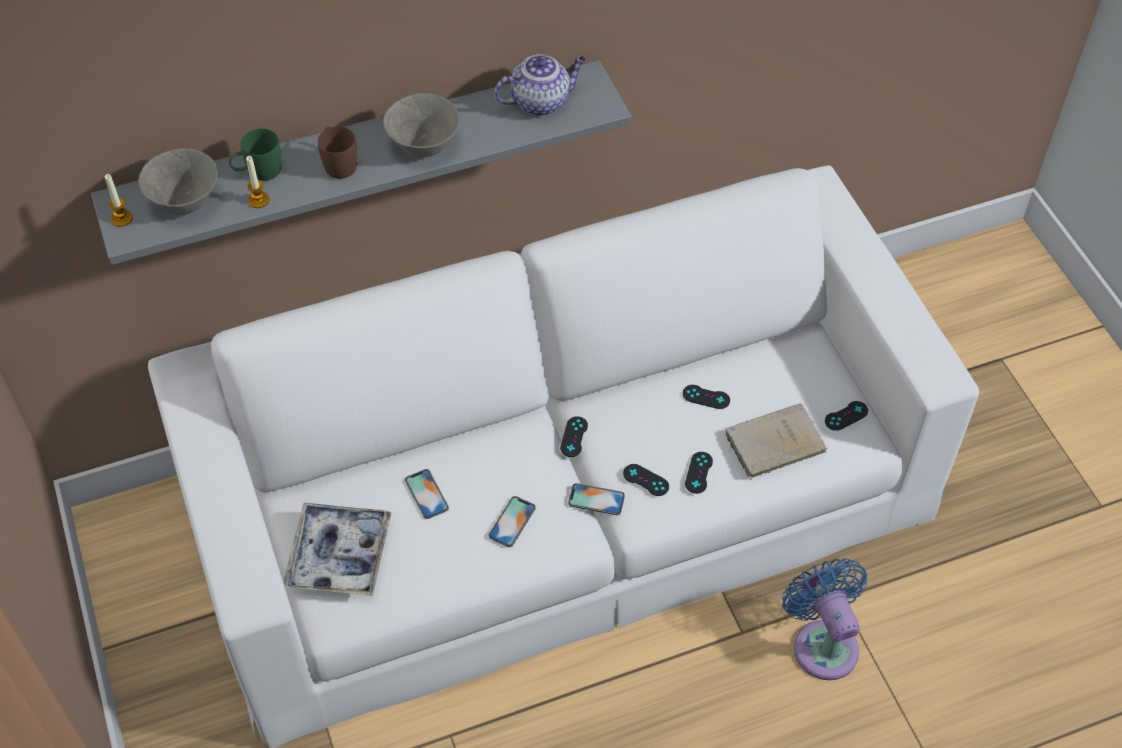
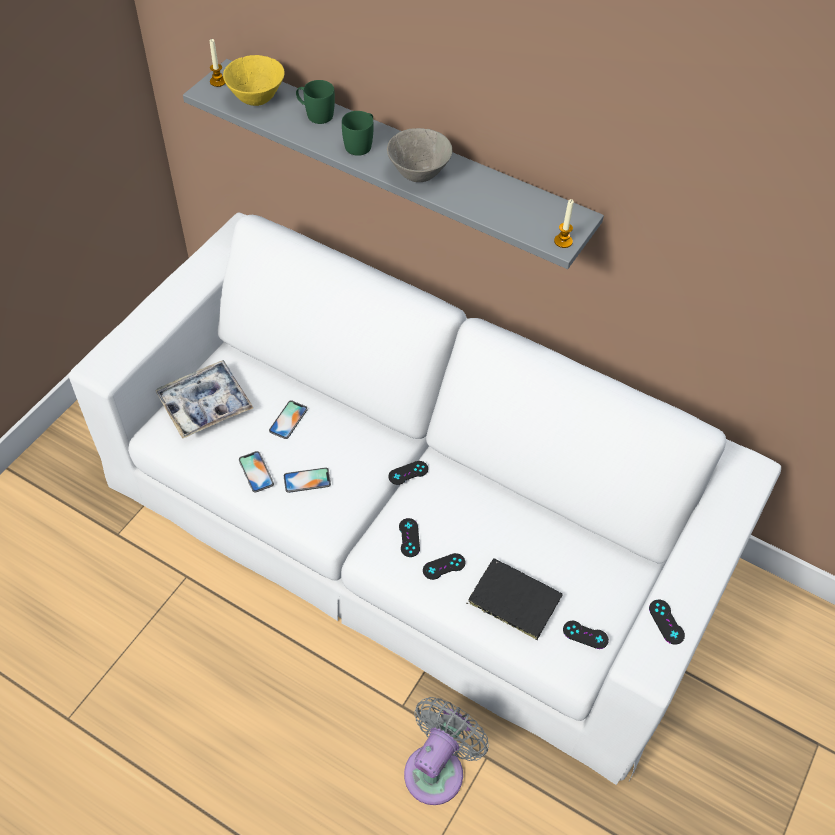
camera: 50 degrees right, 0 degrees up
(185, 204) = (256, 100): grey bowl -> yellow bowl
(258, 200) = (291, 128): candle -> candle (563, 241)
(338, 163) = (361, 144): brown mug -> green mug
(541, 101) = (527, 207): teapot -> none
(596, 499) = (368, 518): phone -> phone (256, 472)
(706, 397) = (513, 530): black game controller -> black game controller (666, 622)
(772, 444) = (512, 599): beige book -> black book
(822, 643) = (437, 768): blue fan -> grey fan

